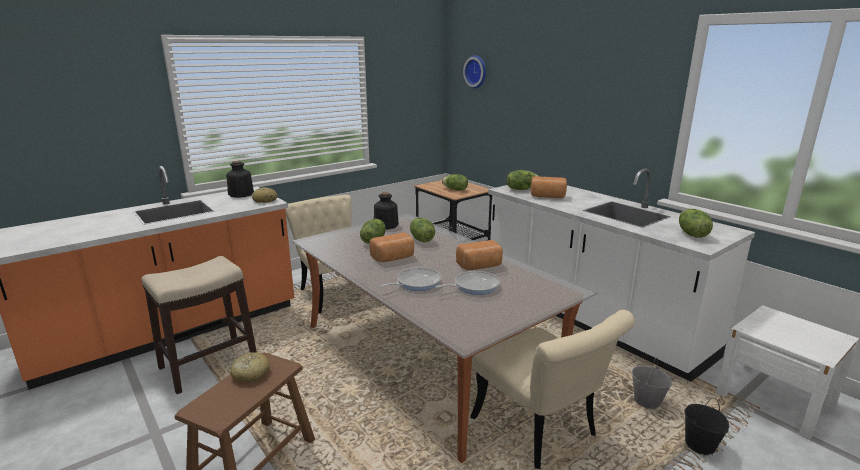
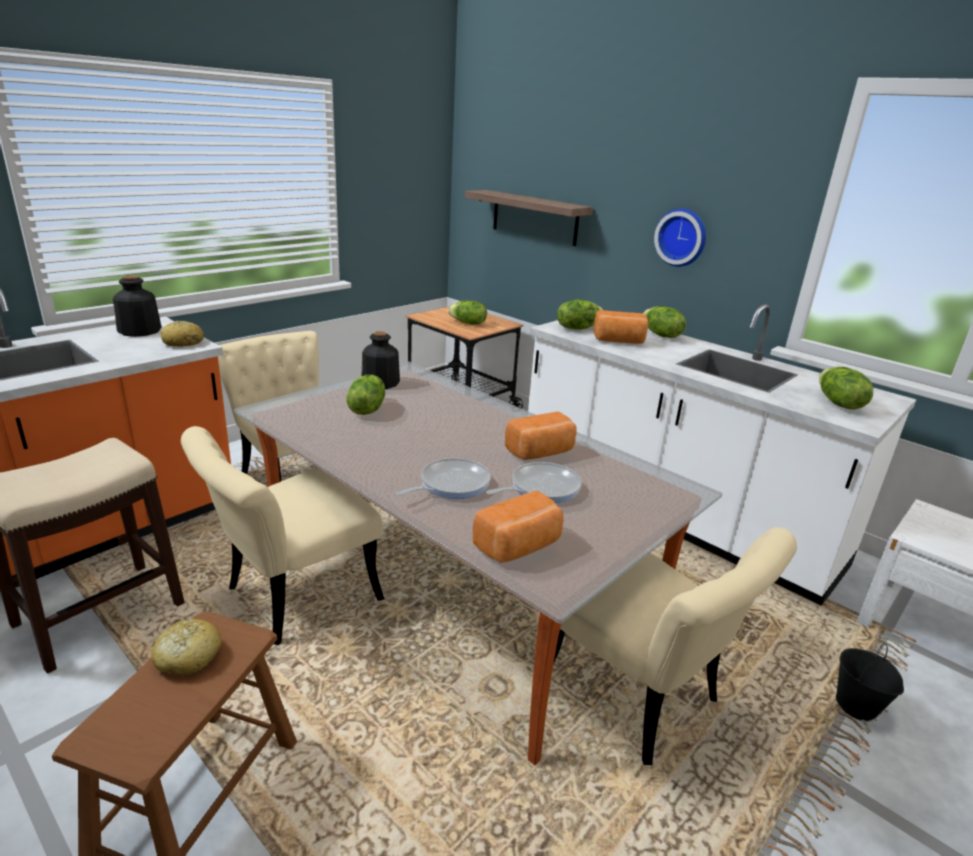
camera: 10 degrees left, 5 degrees up
(322, 360) = (291, 597): none -> beige chair
(393, 258) = (405, 440): bread -> bread (519, 546)
(421, 239) = (440, 406): lettuce -> lettuce (660, 335)
(477, 71) = (501, 147): wall clock -> wall clock (682, 237)
(499, 117) = (534, 217): none -> shelf
(647, 401) = (773, 640): grey bucket -> none

